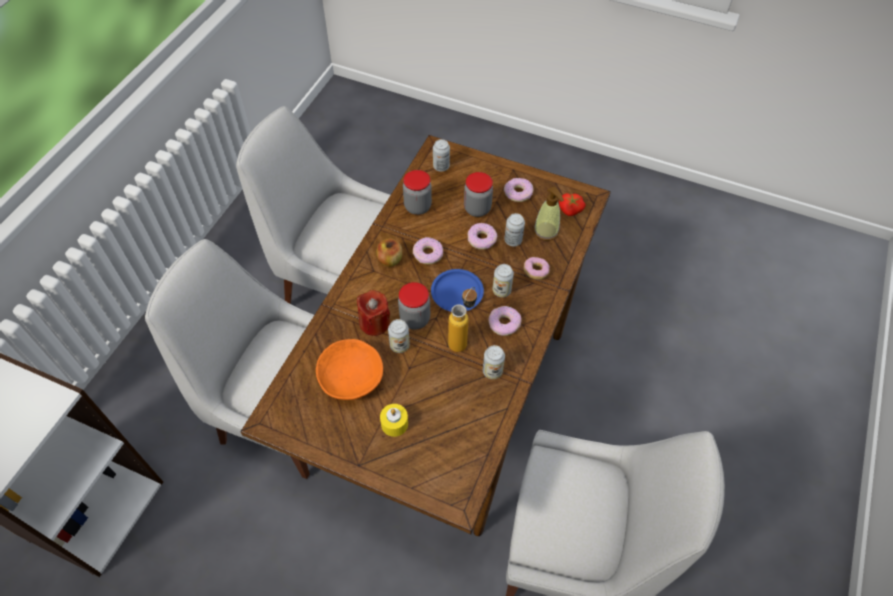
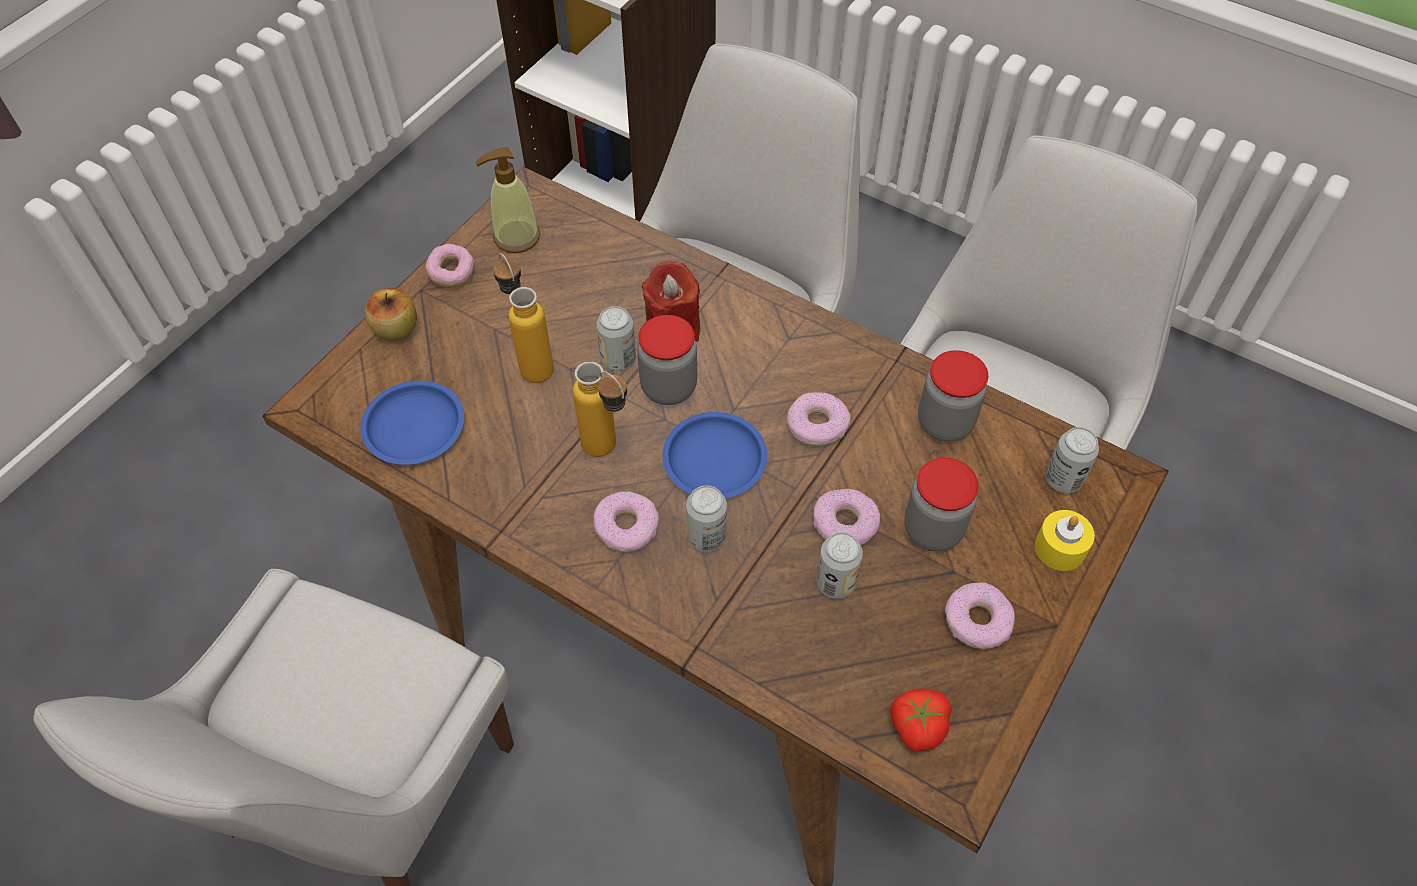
camera: 100 degrees right, 0 degrees up
(351, 378) = (572, 291): orange bowl -> none
(390, 260) = (810, 364): apple -> apple (396, 329)
(394, 423) = (473, 338): yellow candle -> yellow candle (1060, 548)
(407, 389) = (530, 361): none -> bottle
(464, 439) = (413, 427): none -> blue plate
(492, 371) = (528, 489): can -> none
(535, 272) = (744, 610): donut -> donut (452, 274)
(546, 231) = (855, 656): soap dispenser -> soap dispenser (516, 237)

